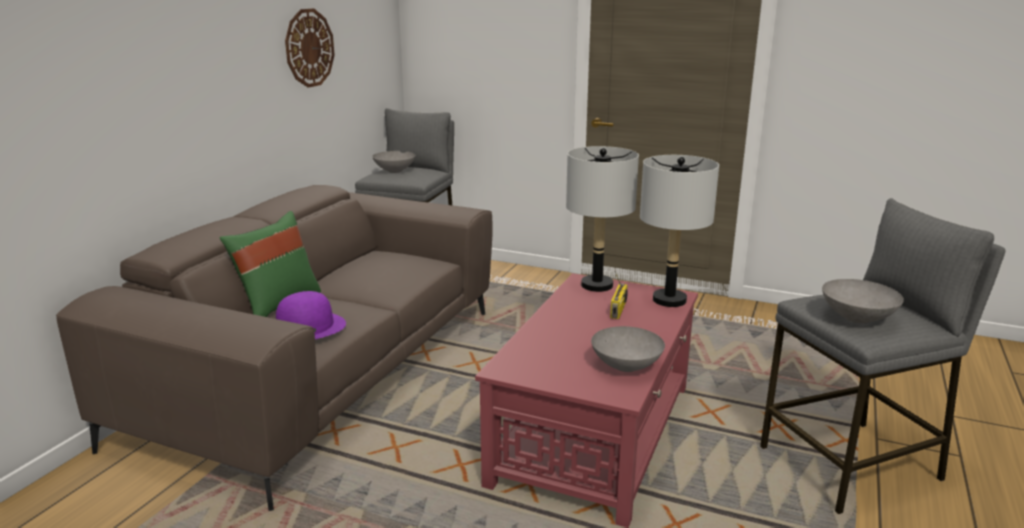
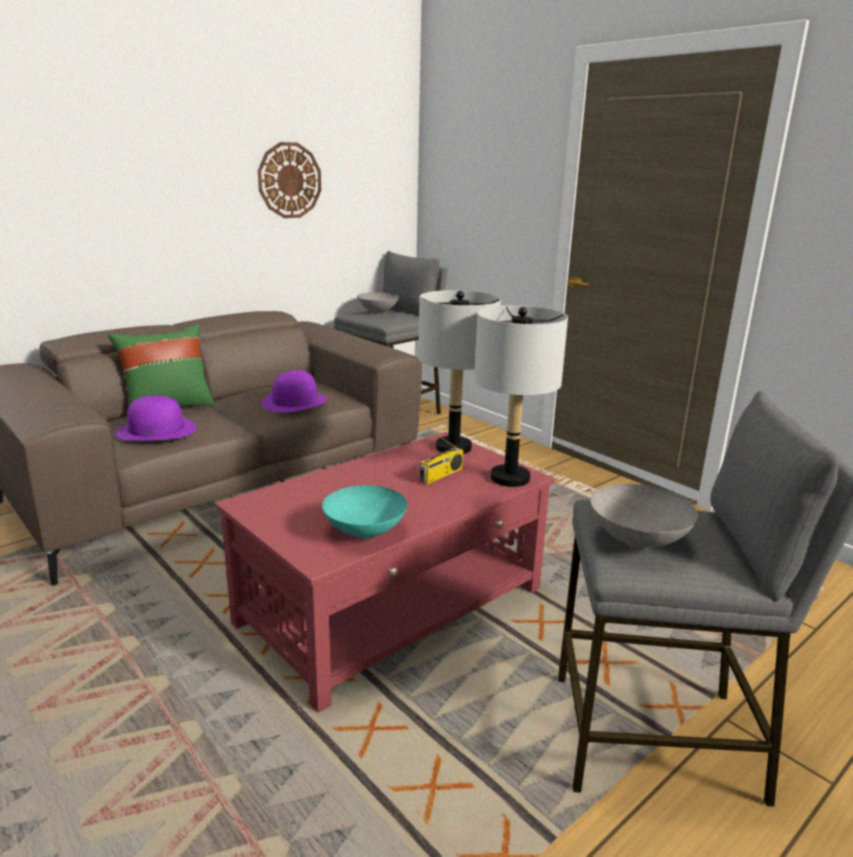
camera: 25 degrees right, 0 degrees up
(397, 273) = (295, 402): none -> purple hat
(627, 366) = (366, 532): grey bowl -> turquoise bowl

